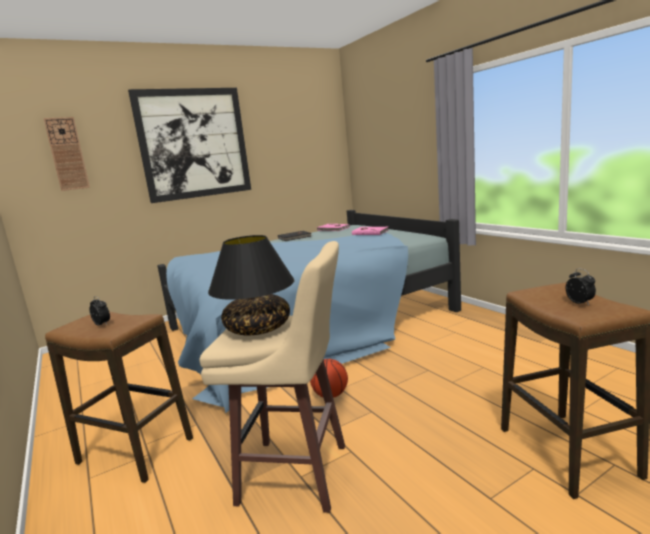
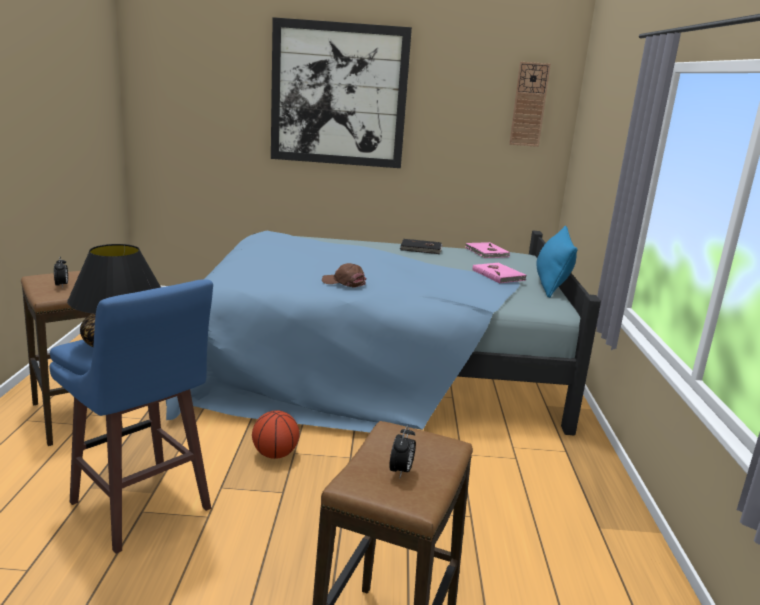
camera: 30 degrees right, 5 degrees up
(67, 154) = (195, 84): wall clock -> wall clock (529, 104)
(297, 475) = (141, 508): beige stool -> blue stool
(300, 259) = (344, 282): none -> brown cap
(397, 229) = (551, 283): none -> blue pillow

